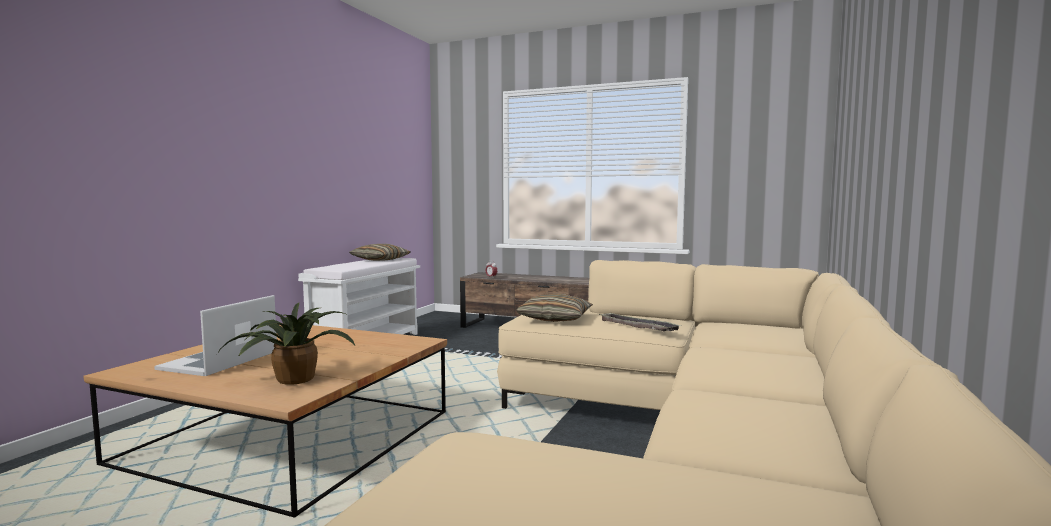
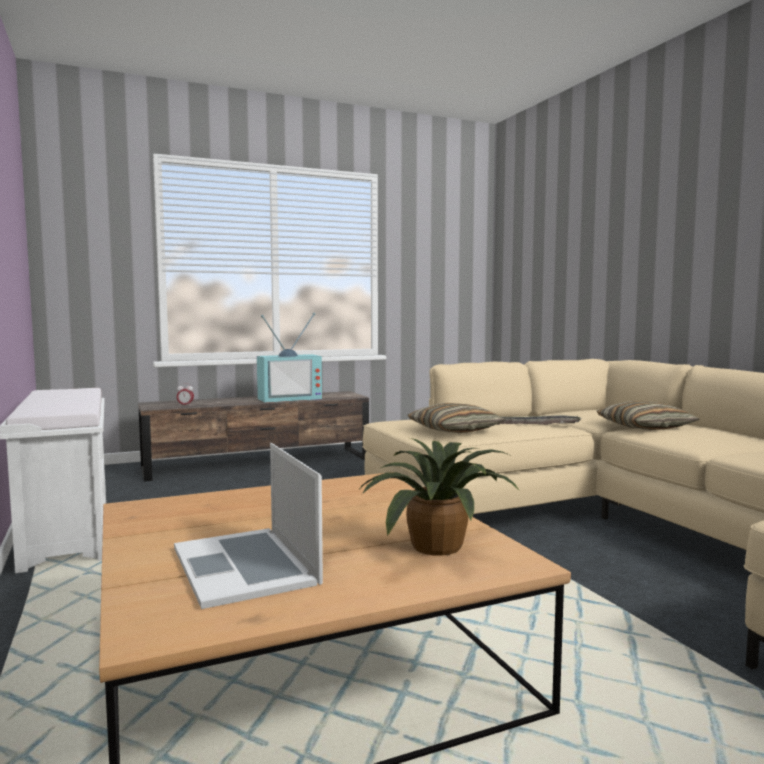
camera: 45 degrees left, 0 degrees up
(380, 260) = (57, 394): pillow -> pillow (645, 427)
(572, 280) = (289, 398): none -> television

